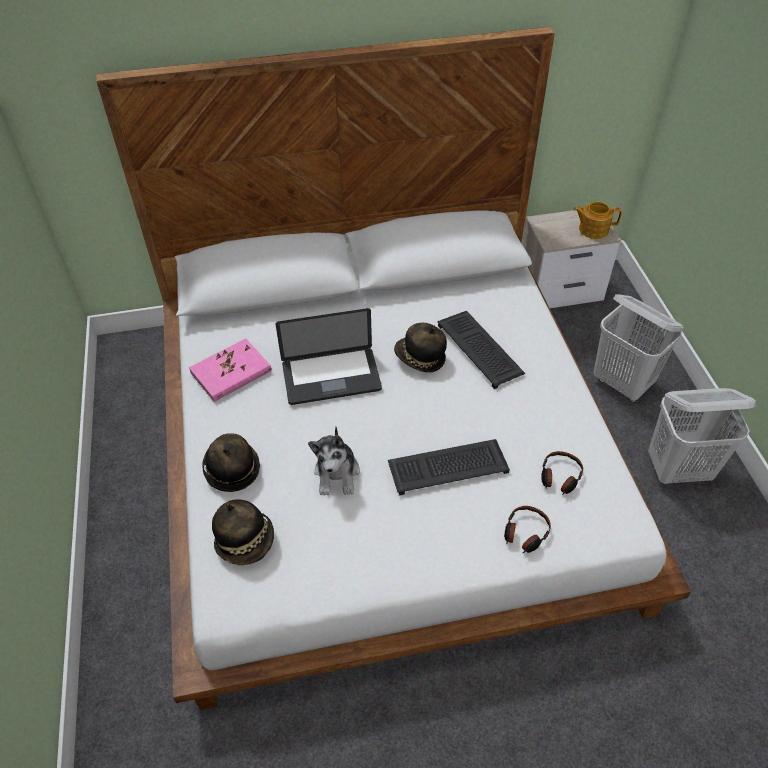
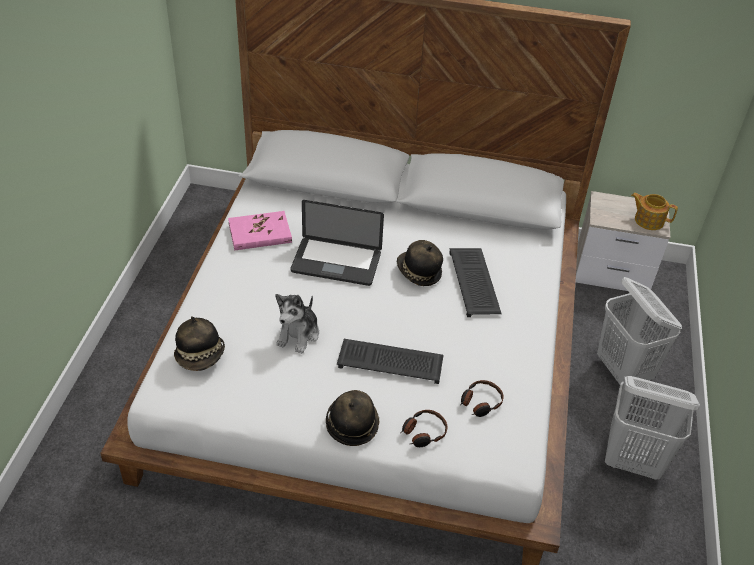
camera: 20 degrees right, 5 degrees down
(231, 469) = (220, 302): hat -> hat (352, 424)

